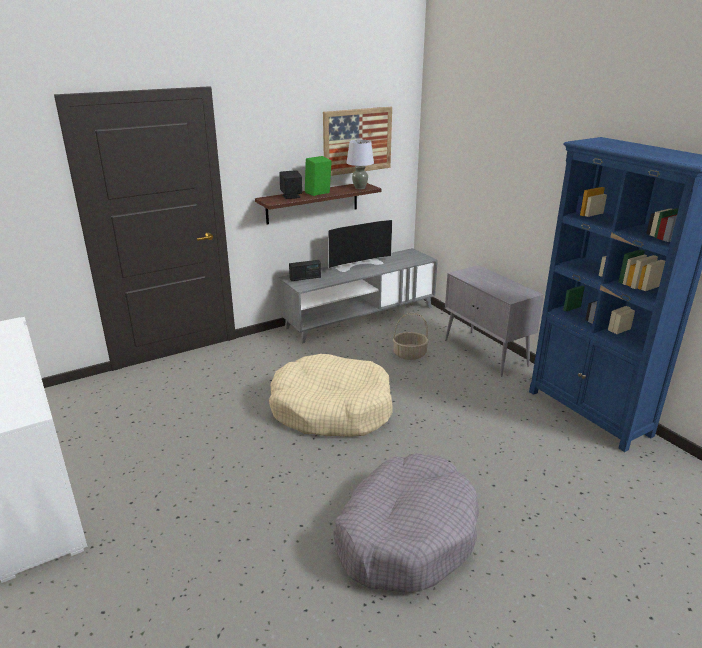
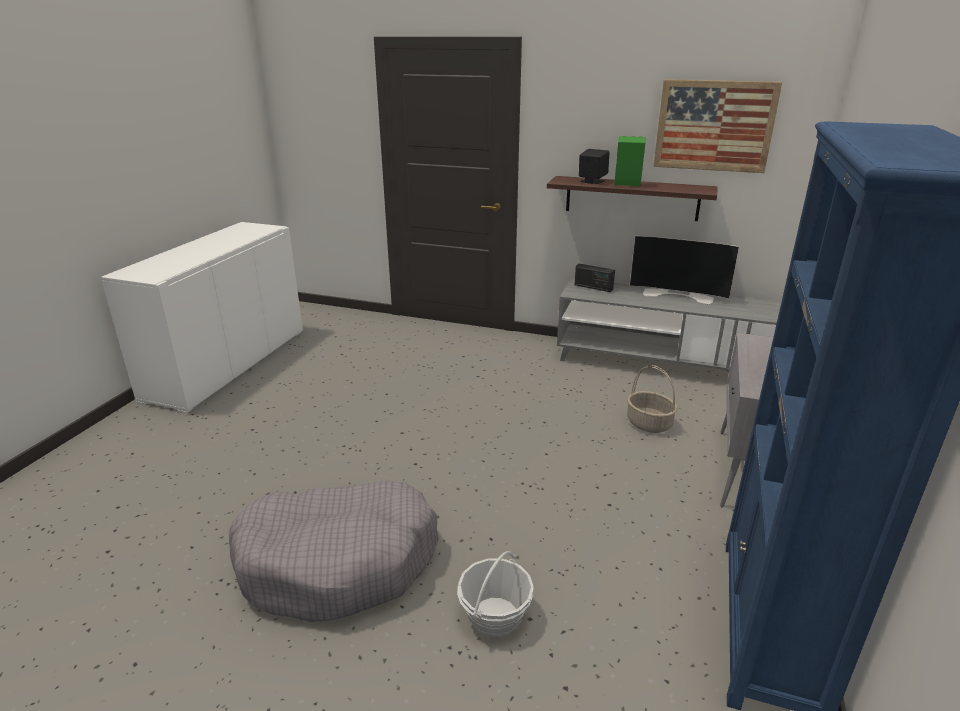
camera: 50 degrees right, 0 degrees up
(331, 409) = (479, 426): beige dog bed -> none
(360, 188) = (690, 189): grey table lamp -> none
(514, 491) = (495, 617): none -> basket

